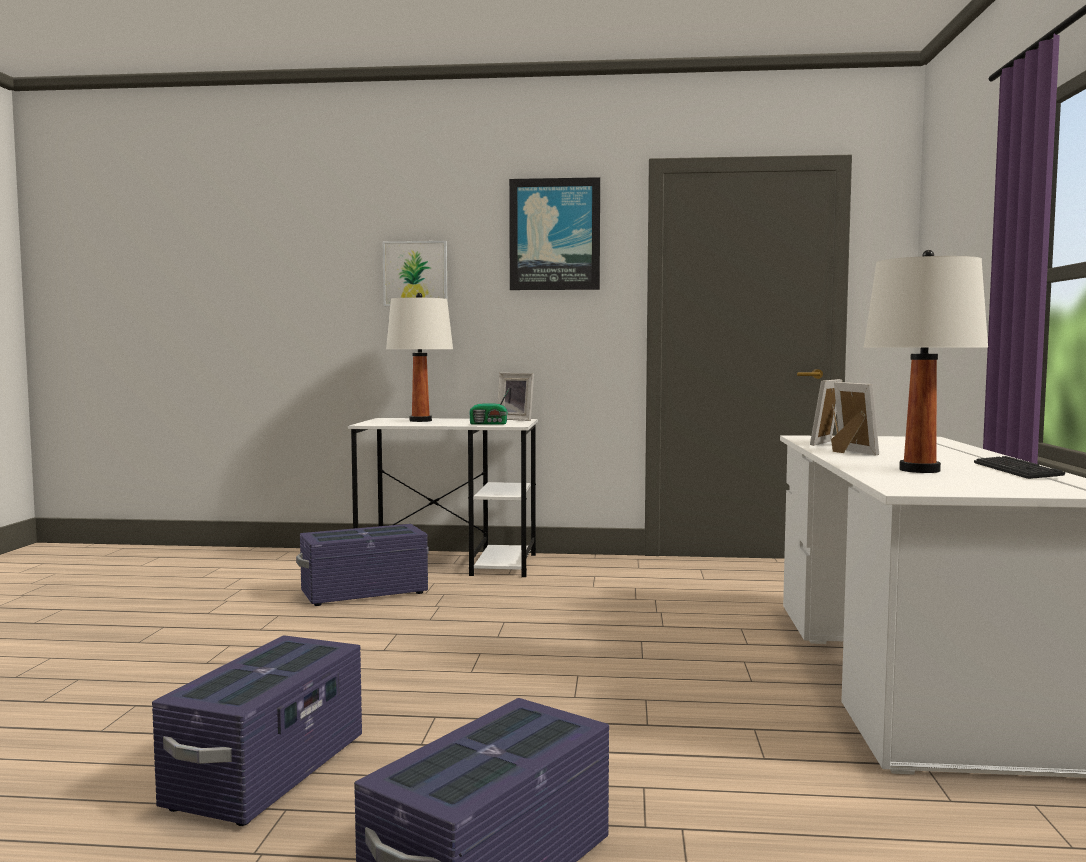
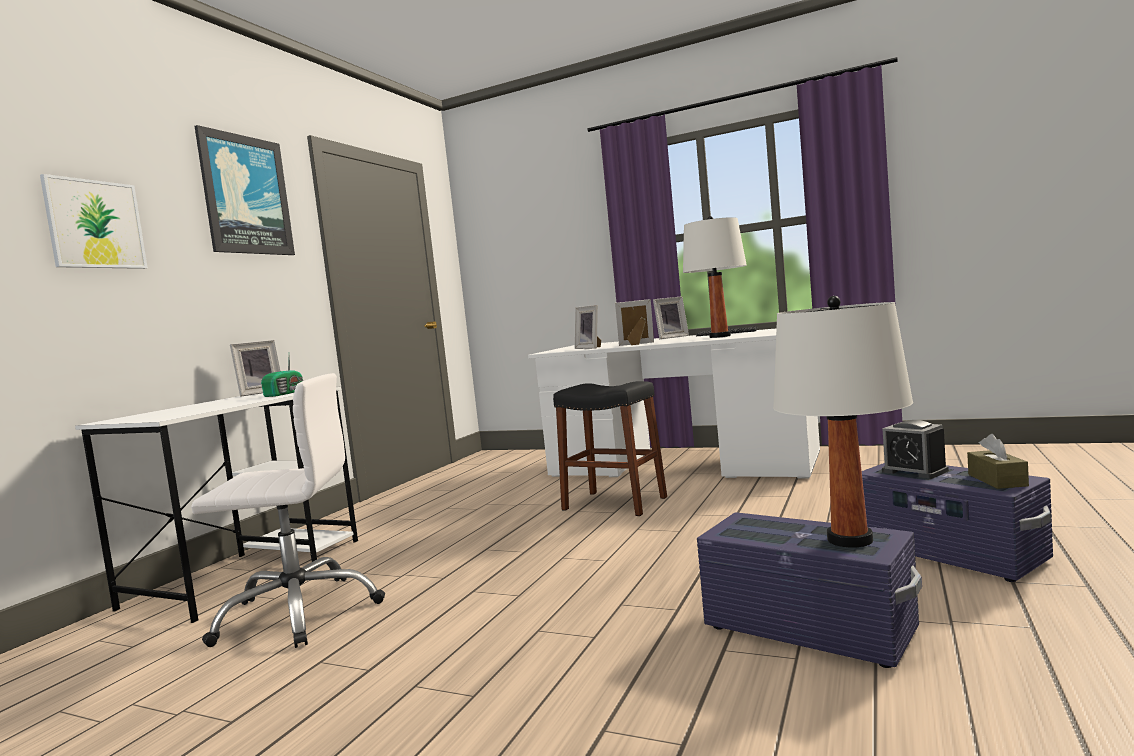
camera: 70 degrees left, 0 degrees up
(364, 593) = (299, 612): purple storage box -> white office chair
(420, 421) = (183, 409): white table lamp -> white table lamp (850, 540)
(446, 780) = (997, 480): none -> brown tissue box
(518, 731) = (914, 471): none -> alarm clock
(678, 654) = (614, 503): none -> black stool
(983, 456) = (671, 337): none -> picture frame

